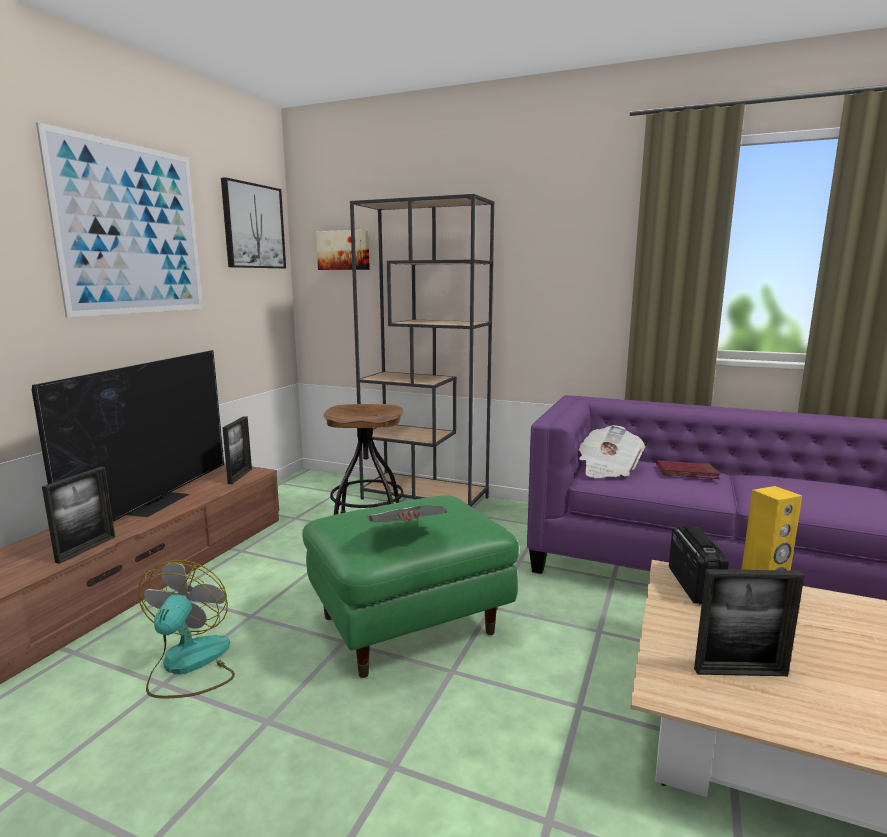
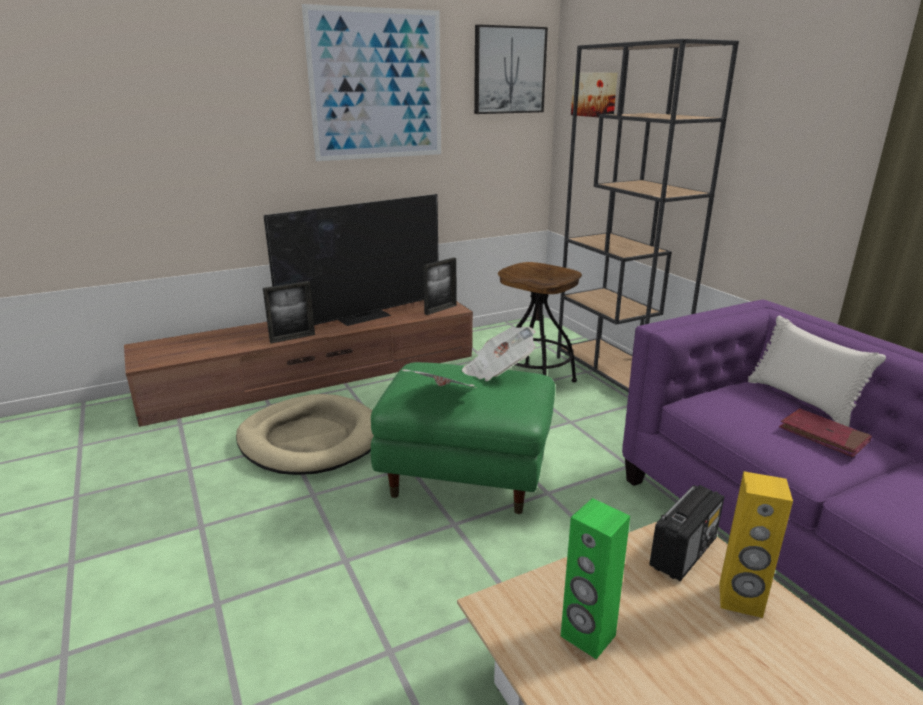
camera: 40 degrees right, 10 degrees up
(188, 665) = (310, 439): fan -> beige dog bed
(607, 469) = (728, 400): newspaper -> newspaper (498, 370)
(640, 459) = (802, 401): none -> white pillow
(740, 672) = (587, 636): picture frame -> green speaker

